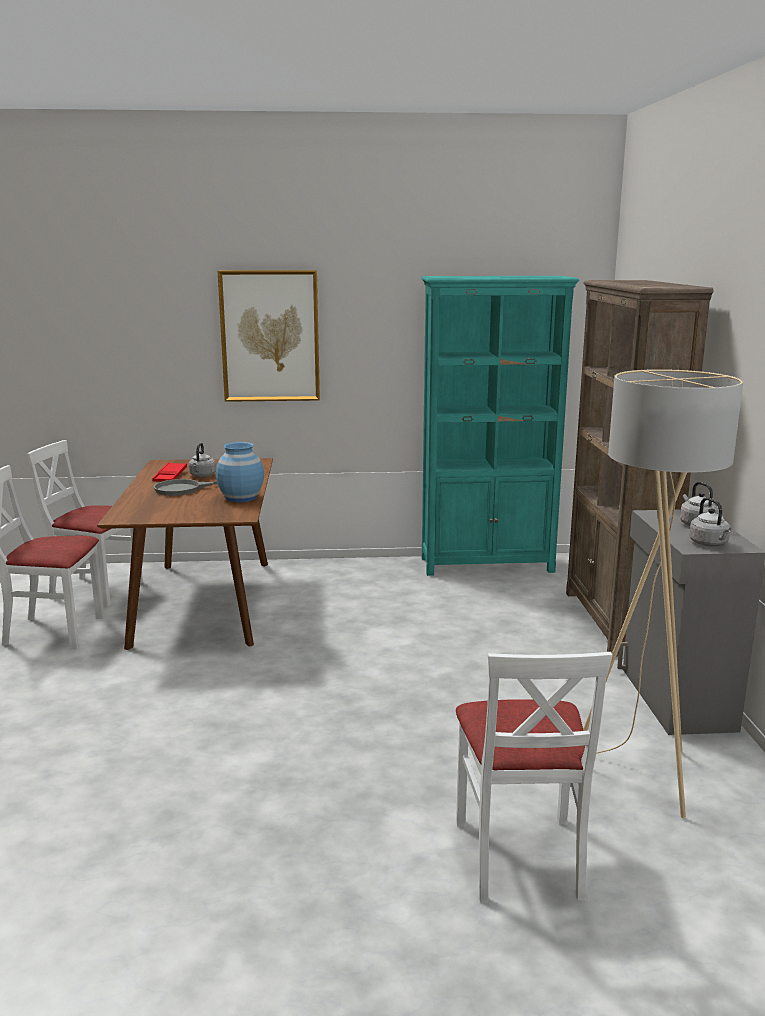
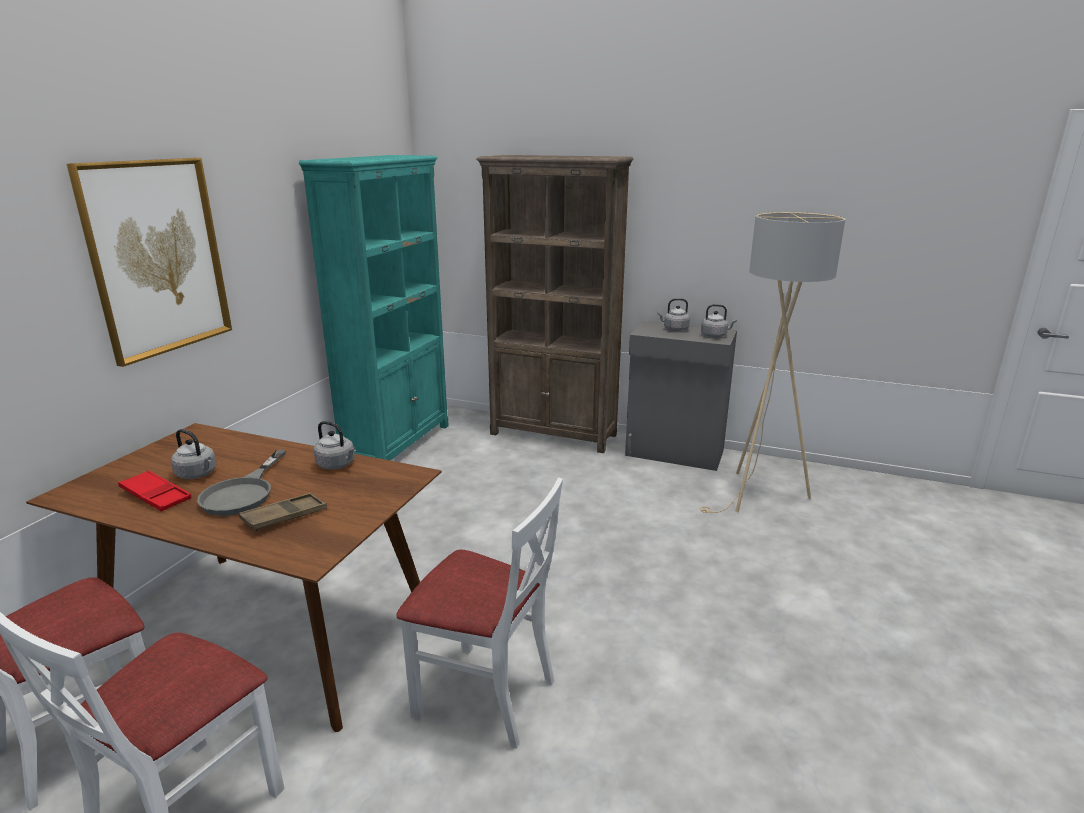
camera: 65 degrees left, 5 degrees up
(163, 503) = (284, 516): none -> brown tray
(241, 497) = (337, 465): blue vase -> grey kettle
(520, 856) = (842, 566): white chair -> white chair (485, 695)

